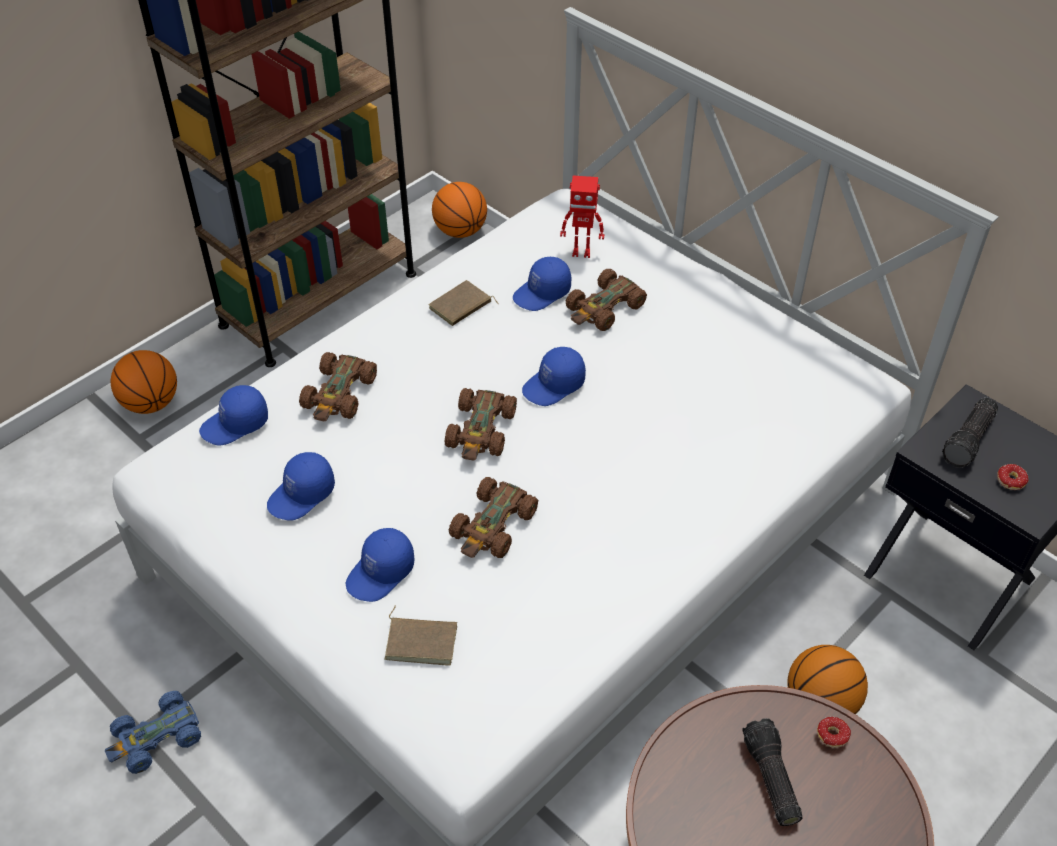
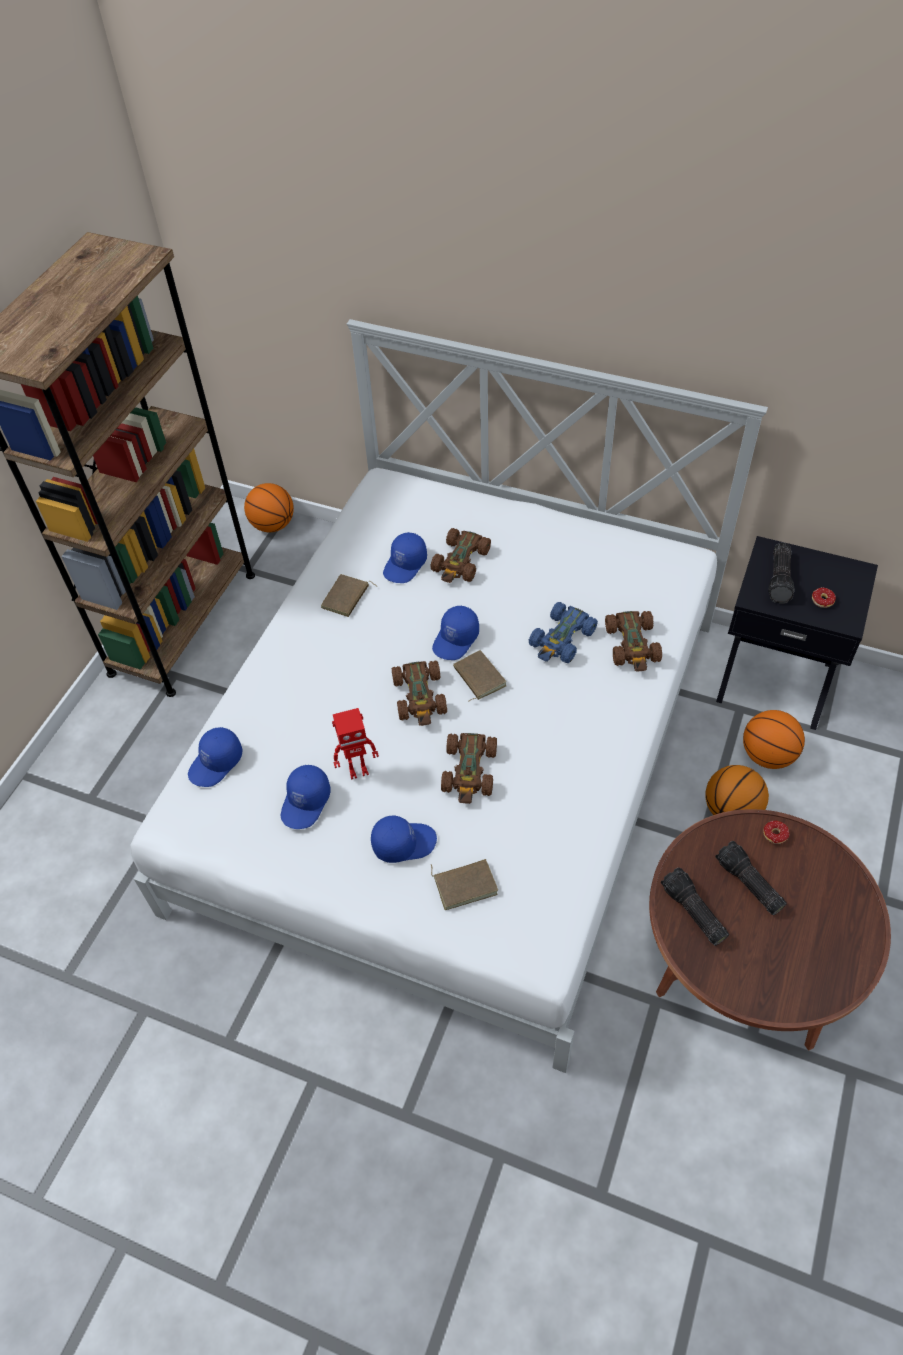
camera: 20 degrees left, 5 degrees up
(151, 403) = (84, 764): basketball -> basketball (767, 755)
(156, 738) = (245, 1041): blue toy car -> blue toy car (562, 639)
(339, 394) = (289, 706): brown toy car -> brown toy car (632, 645)
(381, 573) = (403, 842): blue cap -> blue cap turned 120 degrees counterclockwise
(556, 432) = (478, 677): none -> brown book
(581, 252) = (418, 519): toy robot -> toy robot (358, 770)
(684, 783) = (692, 912): none -> flashlight

